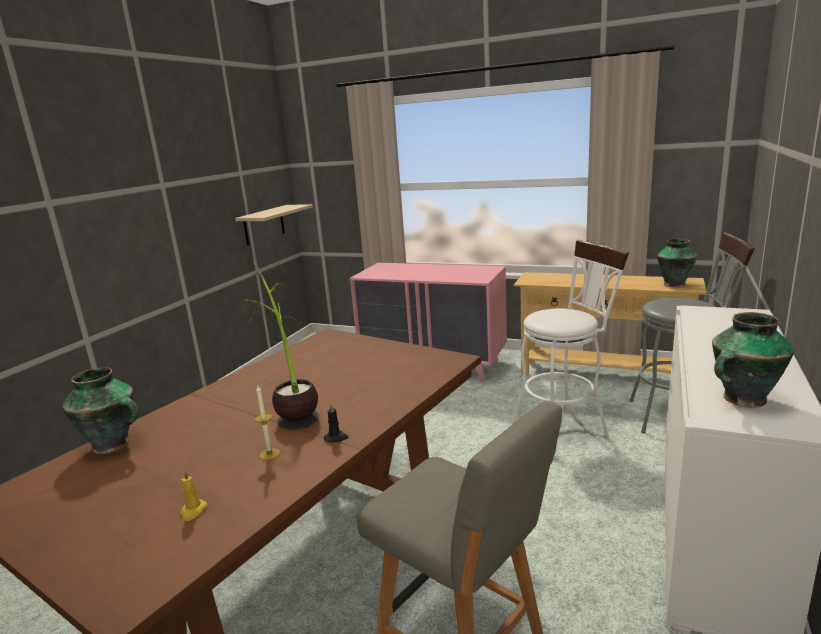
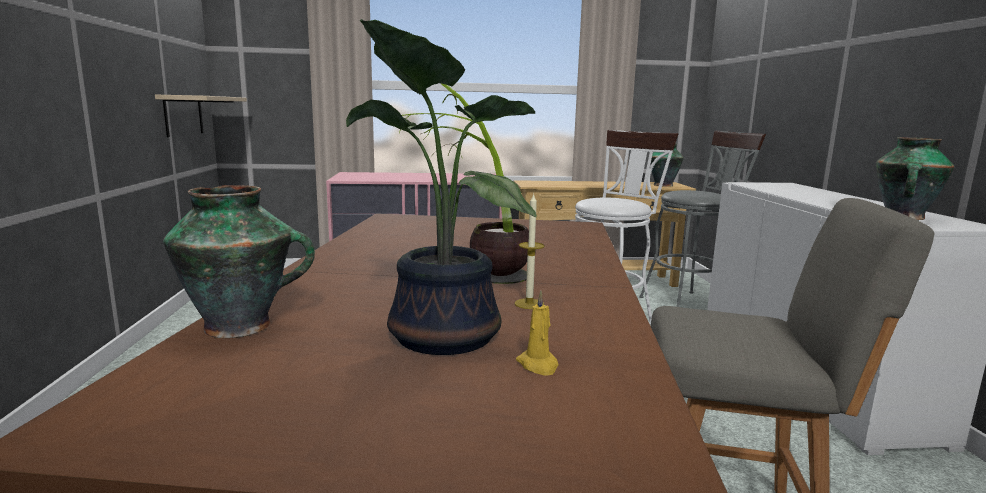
camera: 30 degrees left, 5 degrees down
(180, 474) = (437, 337): none -> potted plant
(336, 438) = (583, 283): black candle -> none

